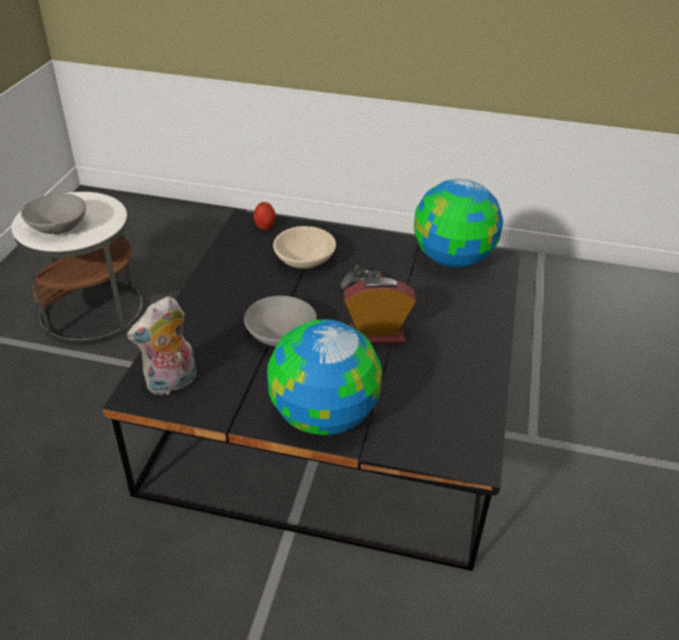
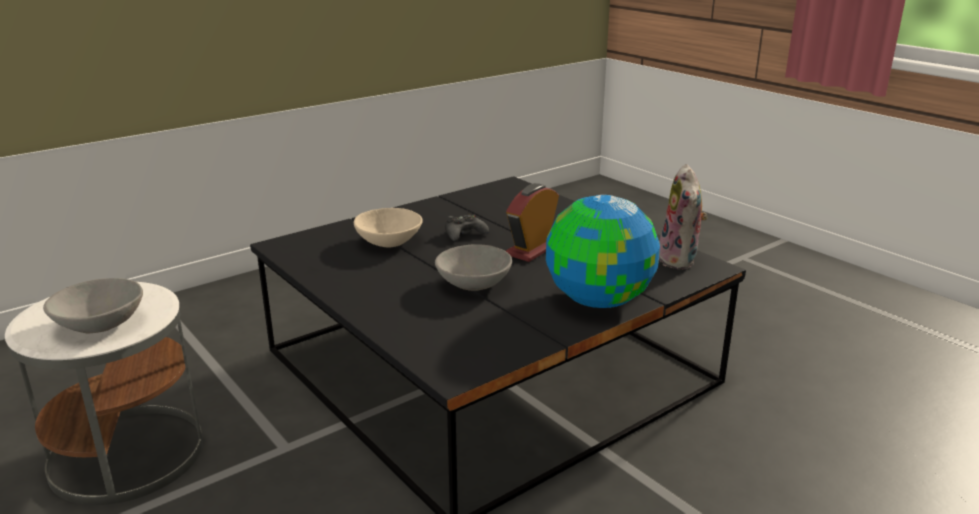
camera: 50 degrees left, 15 degrees down
(171, 383) = (464, 351): plush toy -> plush toy (680, 260)
(265, 226) = (306, 240): apple -> none
(453, 259) = (485, 196): globe -> none

